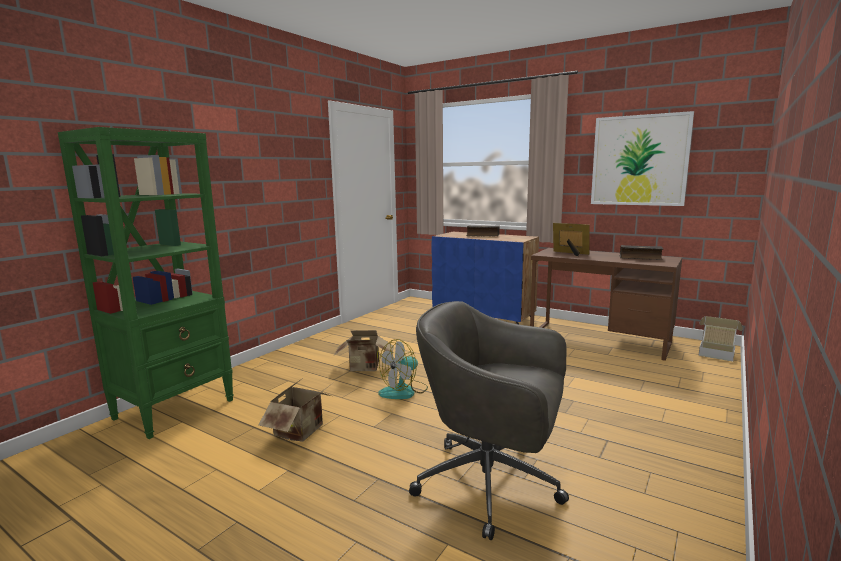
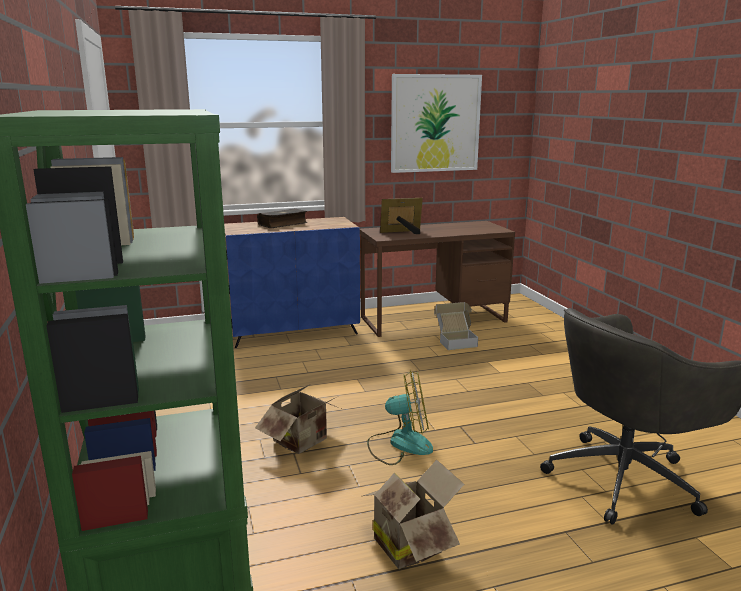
camera: 50 degrees left, 5 degrees up
(404, 391) = (400, 444): fan -> fan turned 90 degrees counterclockwise
(640, 257) = (465, 226): book -> none
(716, 353) = (520, 304): cardboard box -> cardboard box (455, 341)

